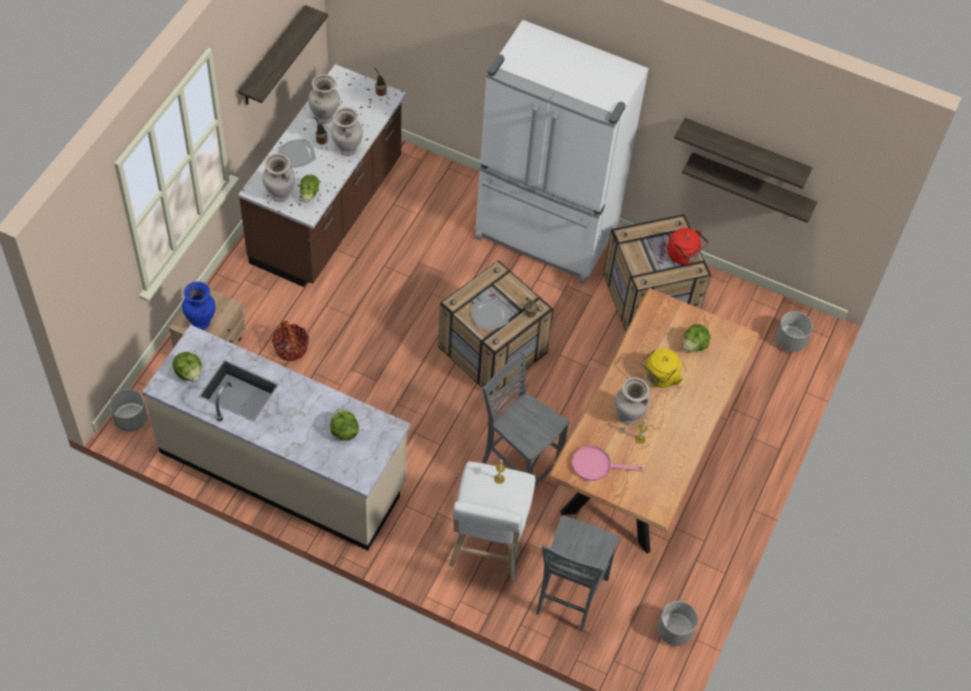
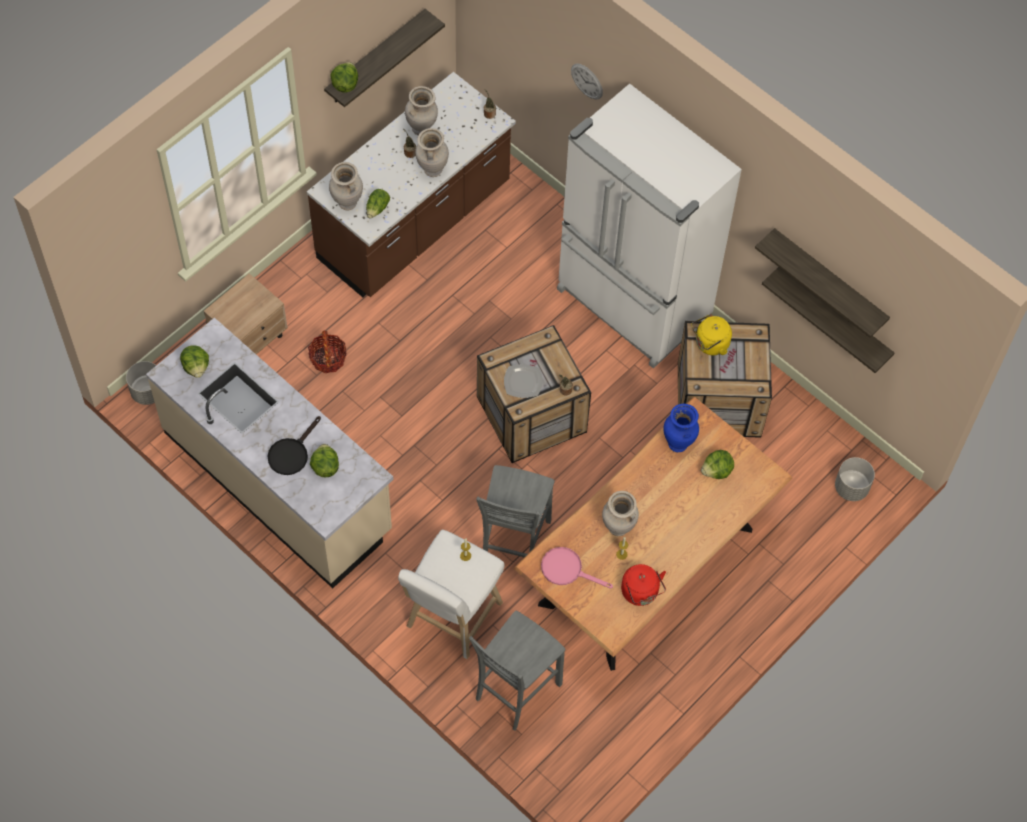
camera: 20 degrees right, 5 degrees up
(201, 323) = (237, 314): blue vase -> blue vase (678, 444)
(256, 83) = (345, 84): none -> lettuce
(297, 154) = (379, 162): plate -> none
(307, 427) = (291, 453): none -> black frying pan
(474, 33) = (587, 81): none -> wall clock
(518, 466) = (513, 544): grey chair -> grey chair turned 135 degrees counterclockwise
(659, 377) = (667, 495): yellow kettle -> yellow kettle (710, 344)
(674, 631) = (608, 757): grey planter -> none
(684, 255) = (751, 369): red kettle -> red kettle (641, 593)

